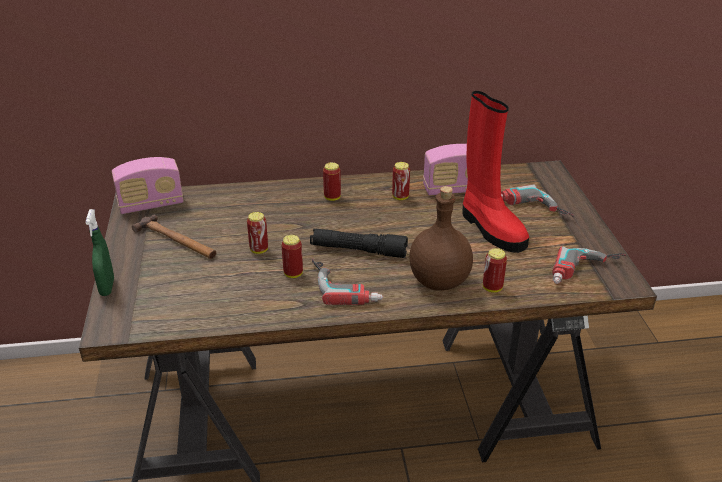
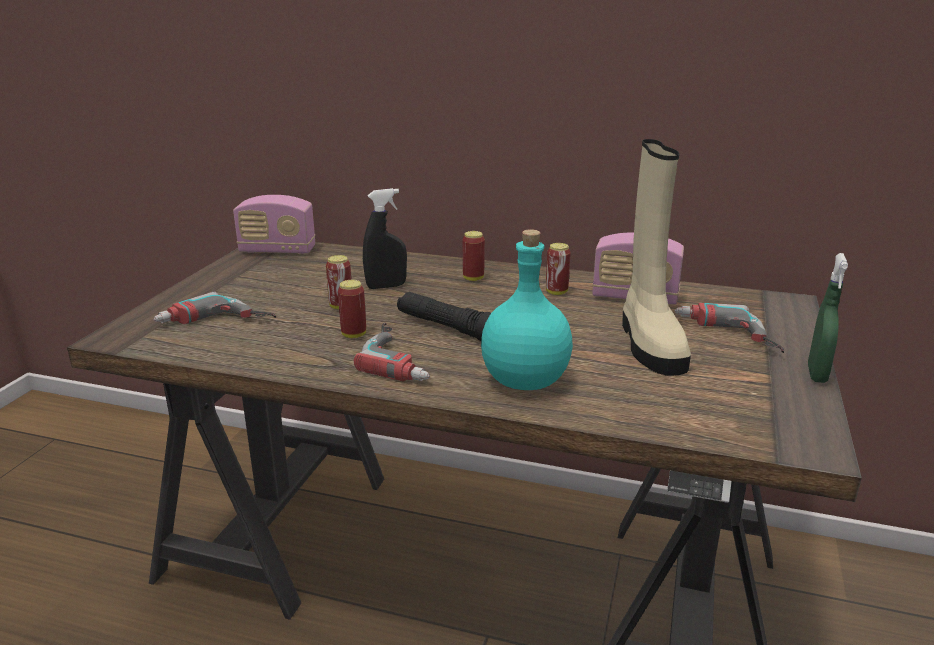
camera: 25 degrees right, 10 degrees down
(107, 287) = (155, 305): green spray bottle -> green spray bottle (817, 374)
(176, 241) = (266, 282): hammer -> none
(275, 221) = (386, 286): none -> black spray bottle
(440, 281) = (526, 381): brown bottle -> turquoise bottle
(490, 228) = (649, 343): red boot -> beige boot
(492, 288) = (593, 405): can -> none
(587, 273) = (758, 422): power drill -> power drill (215, 324)

